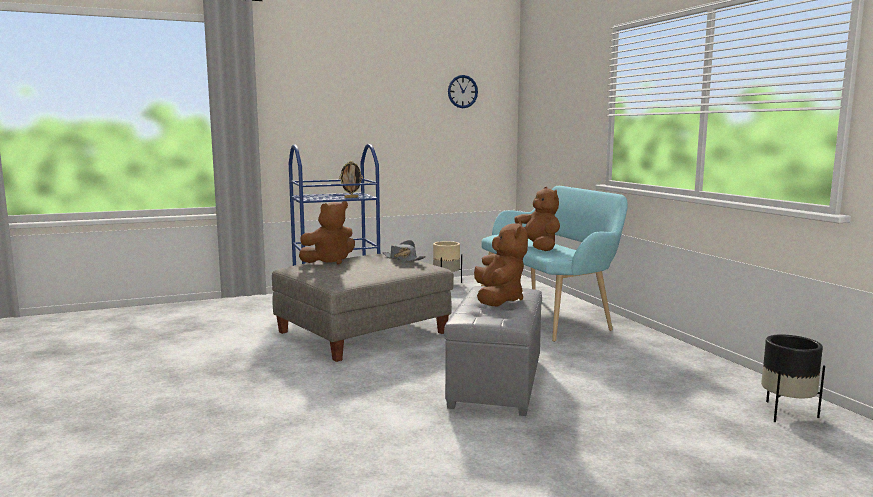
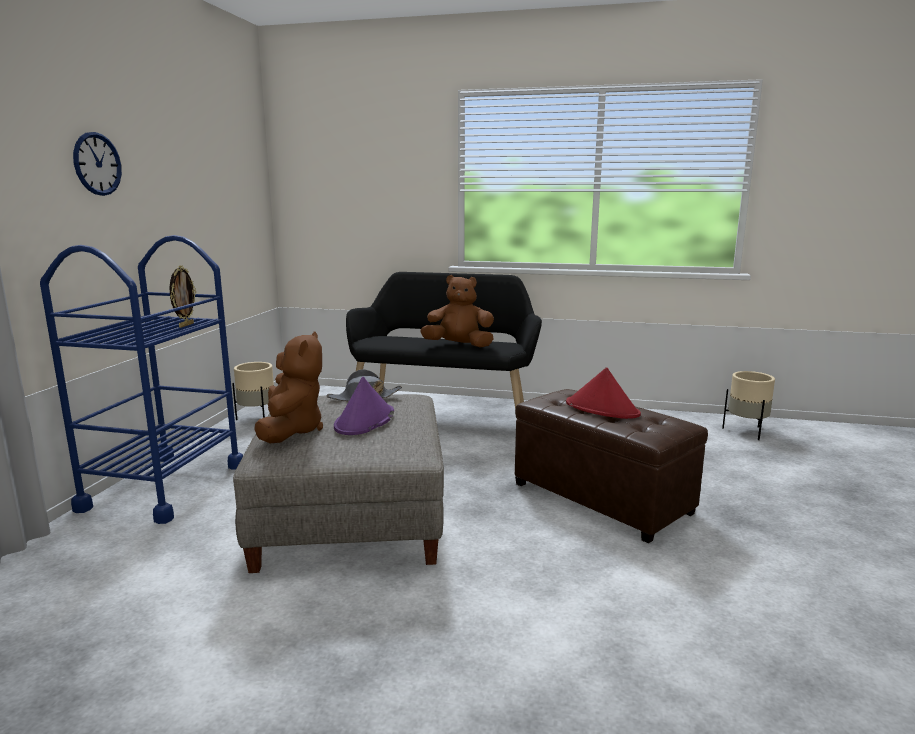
camera: 55 degrees left, 5 degrees up
(363, 266) = (364, 421): none -> purple hat
(462, 91) = (224, 153): wall clock -> wall clock (97, 164)
(495, 382) = (600, 499): grey ottoman -> brown ottoman
(498, 300) = (602, 409): brown plush toy -> red hat
(547, 314) = (444, 417): turquoise bench -> black bench
(785, 413) = (746, 432): black planter -> beige planter

